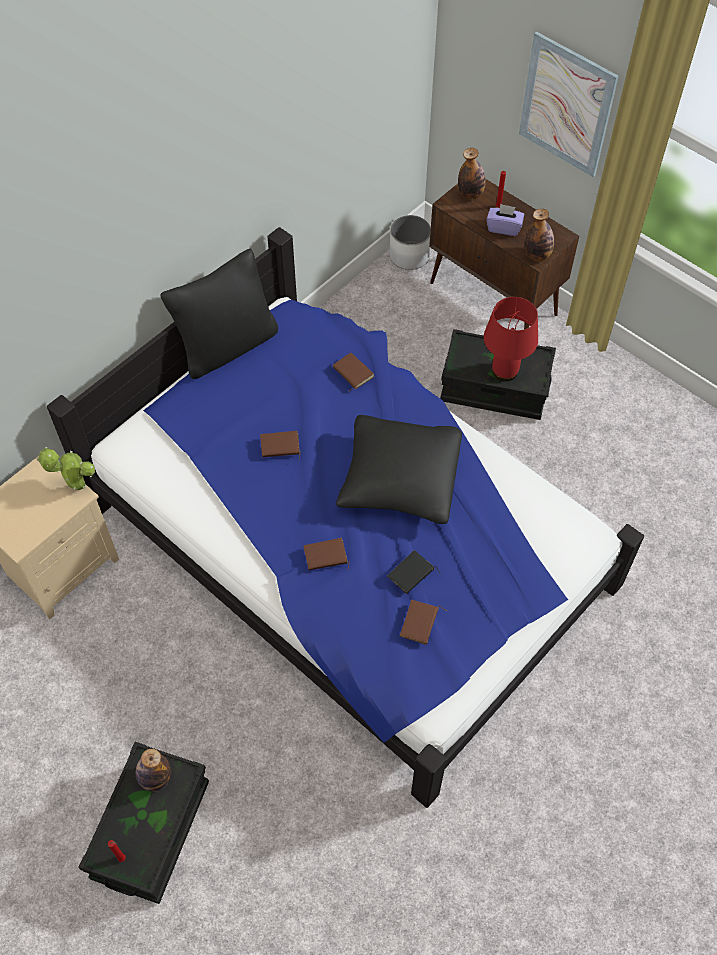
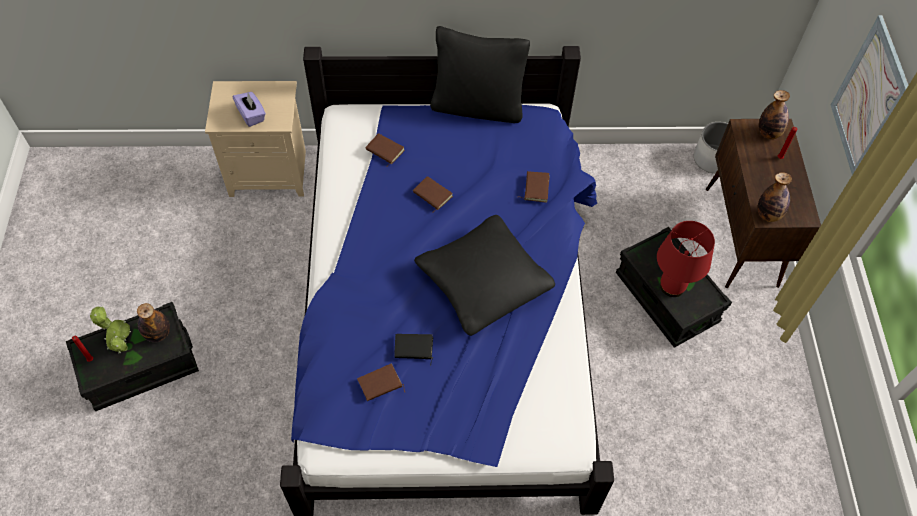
camera: 45 degrees right, 0 degrees up
(77, 486) = (286, 116): potted plant -> potted plant (122, 346)
(325, 557) = (375, 287): brown book -> brown book (384, 151)
(504, 228) = (765, 175): purple tissue box -> purple tissue box (251, 115)

